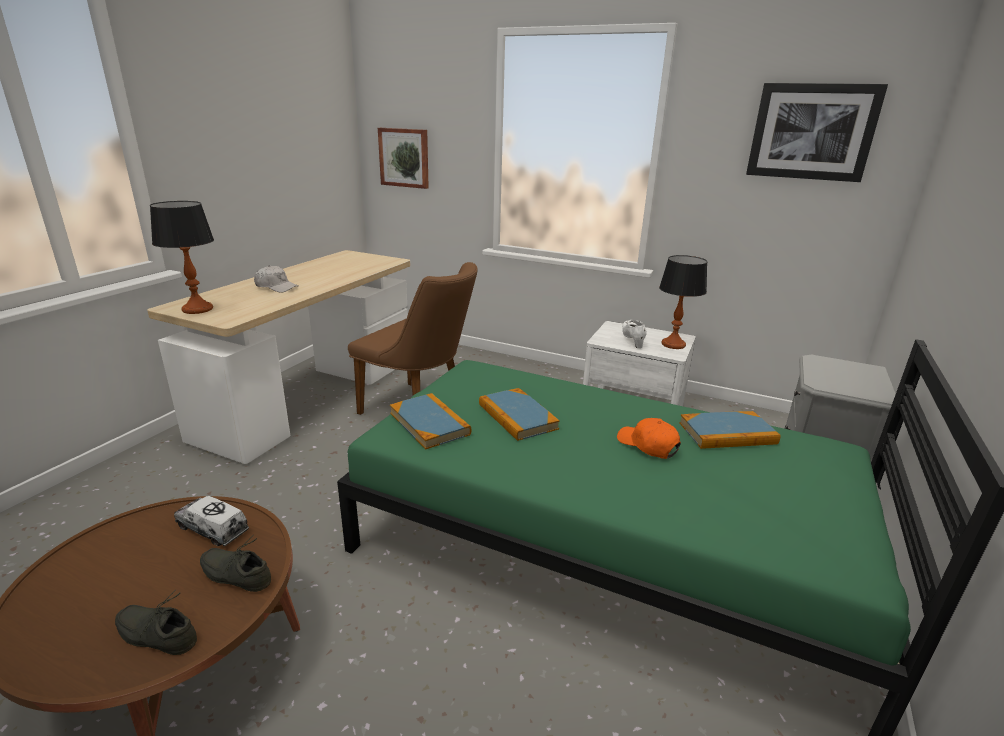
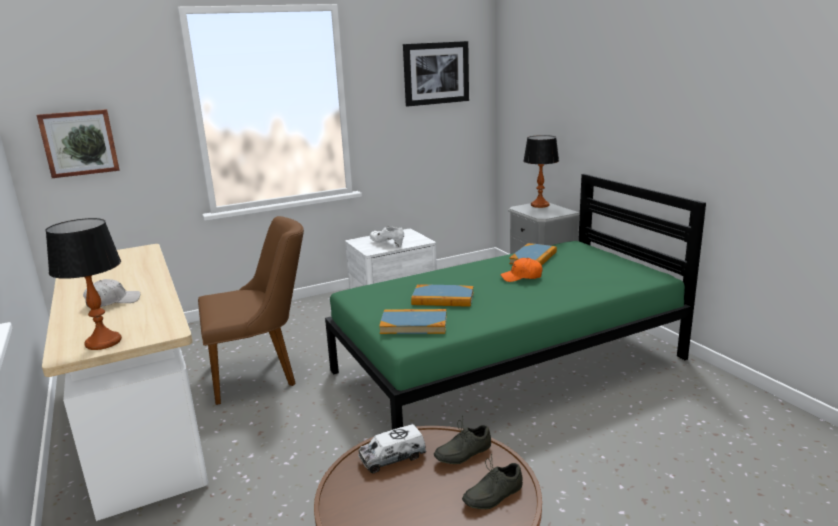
camera: 50 degrees left, 5 degrees down
(673, 344) = (411, 237): table lamp -> table lamp (539, 205)

